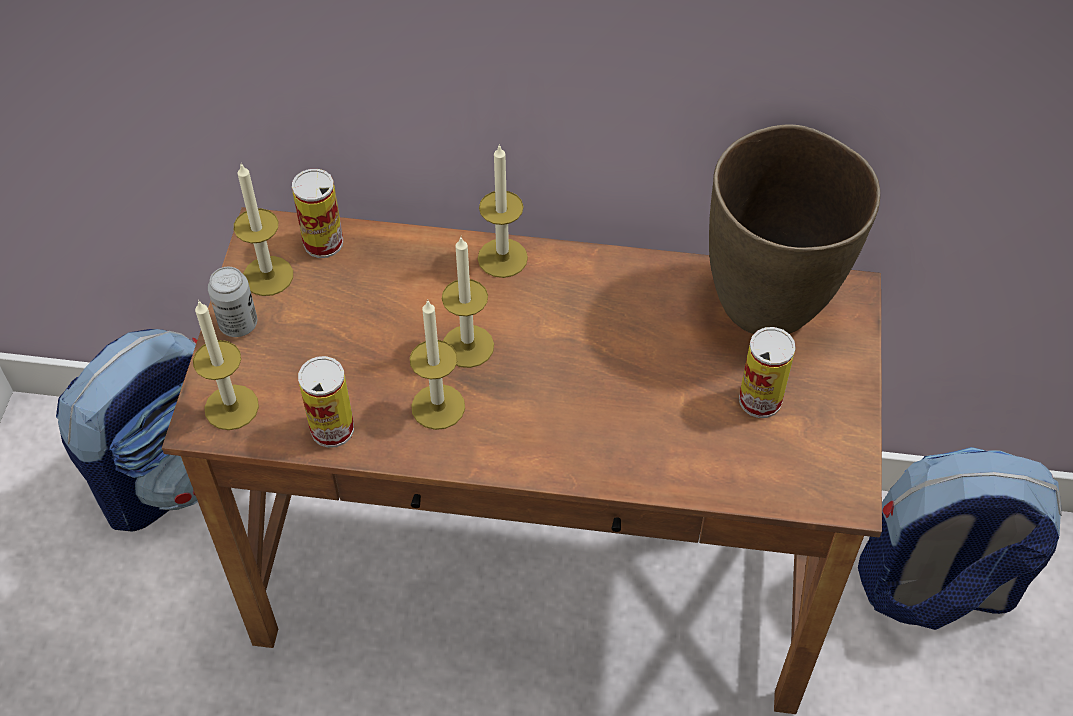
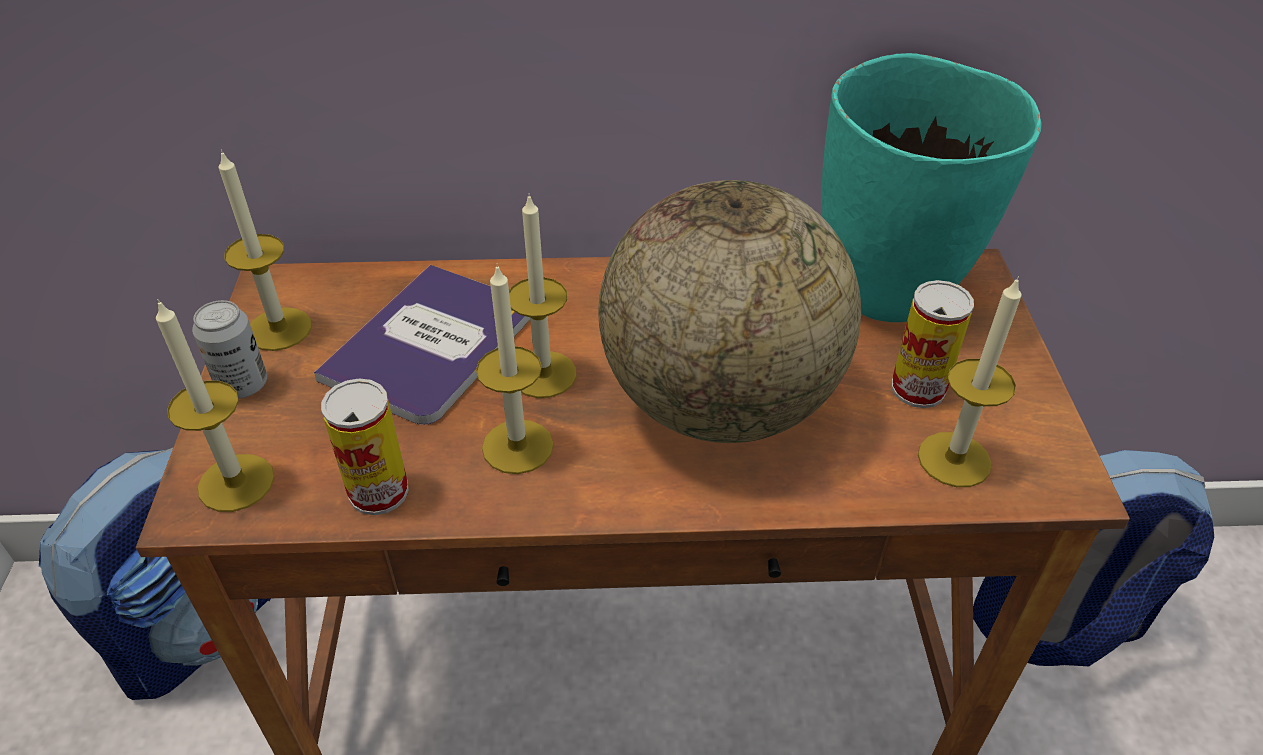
camera: 10 degrees left, 10 degrees down
(323, 242) = (346, 288): can -> none
(384, 307) = (431, 345): none -> book
(502, 258) = (567, 280): candle -> candle (954, 459)
(599, 391) = (720, 403): none -> globe
(770, 302) = (890, 289): brown vase -> turquoise vase

